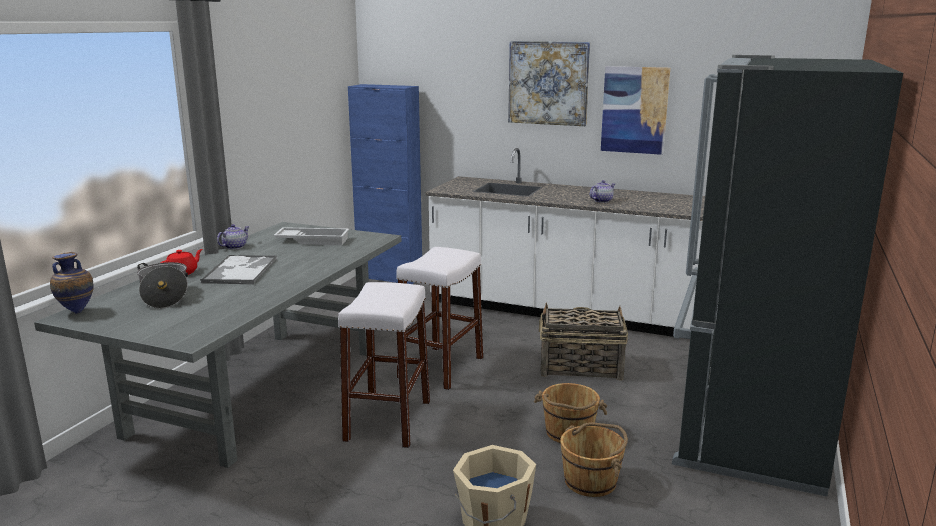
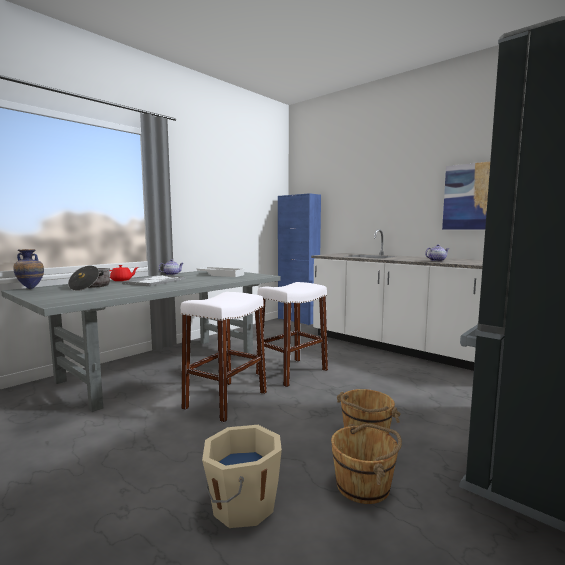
camera: 20 degrees right, 10 degrees down
(548, 83) = (404, 183): picture -> none
(579, 367) = (402, 387): basket -> none

